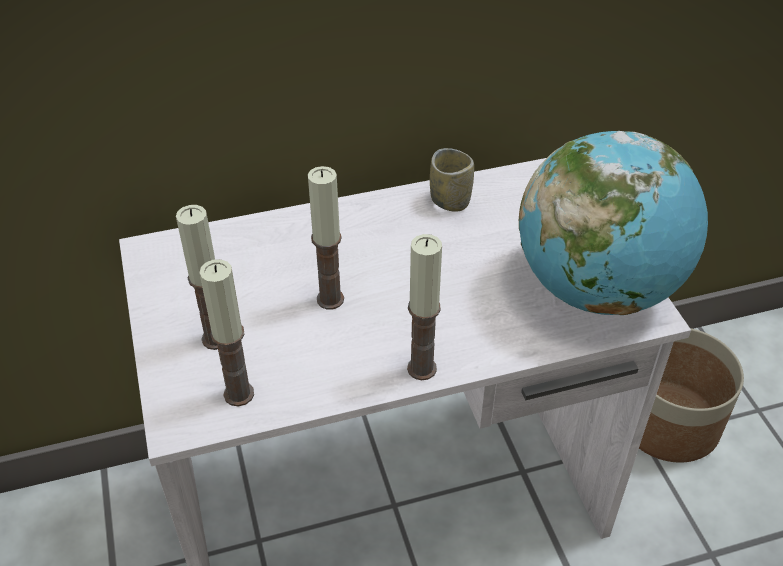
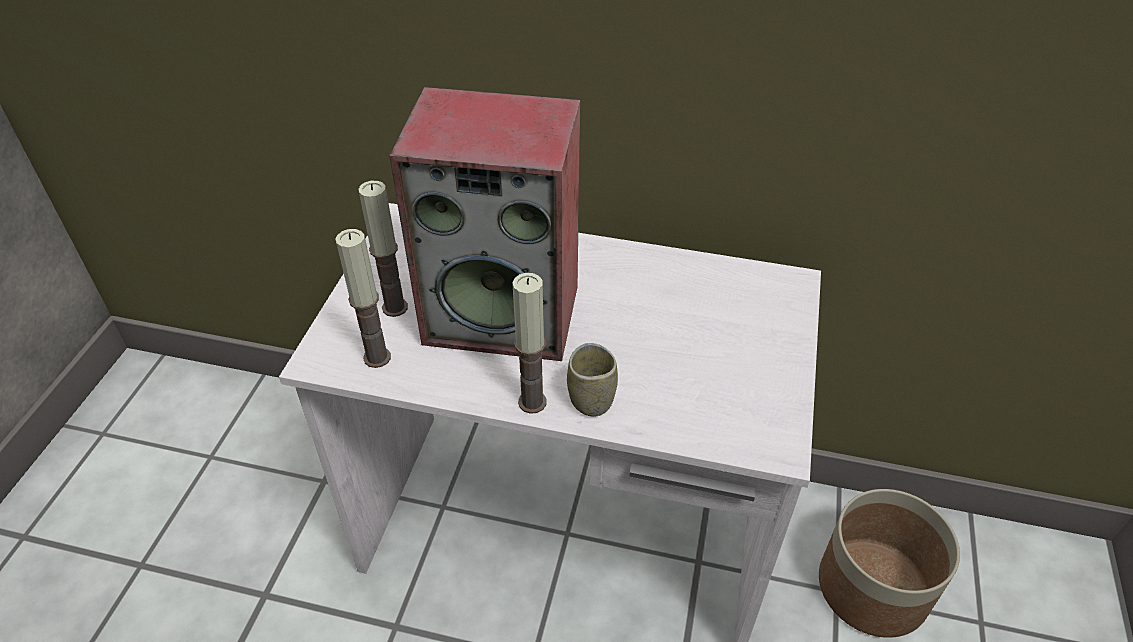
camera: 30 degrees right, 0 degrees up
(330, 299) = (505, 313): candle -> speaker
(450, 201) = (673, 271): cup -> cup (591, 400)
(597, 288) = (746, 403): globe -> none

